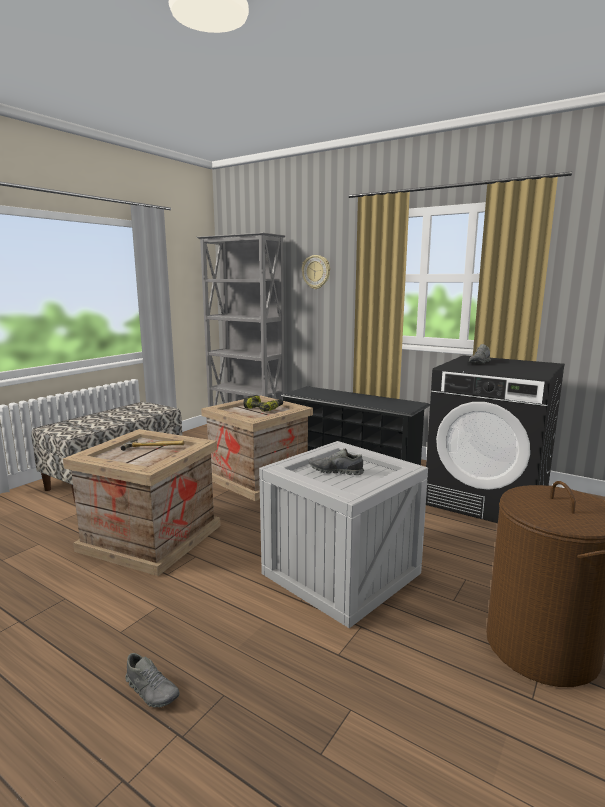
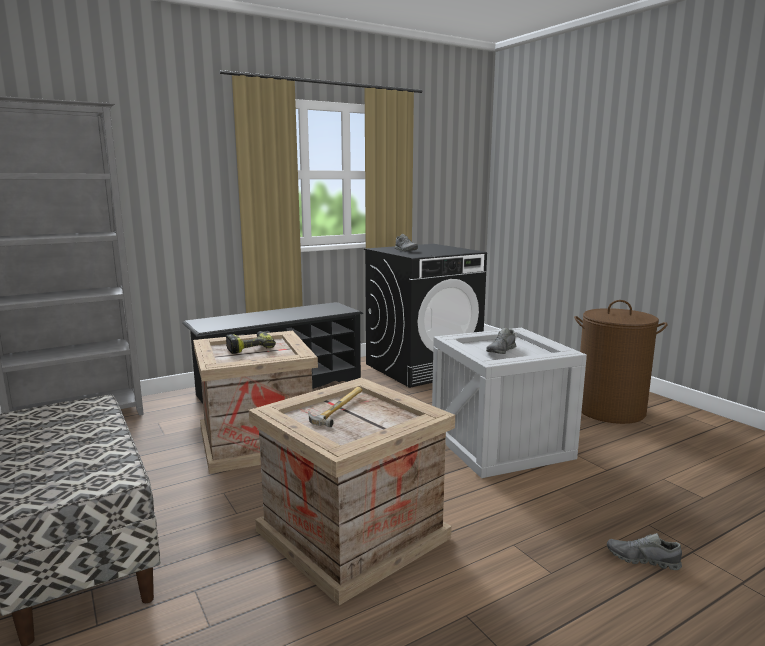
camera: 65 degrees left, 0 degrees up
(152, 690) = (642, 560): grey shoe -> grey shoe turned 135 degrees counterclockwise
(316, 272) = (164, 165): wall clock -> none

